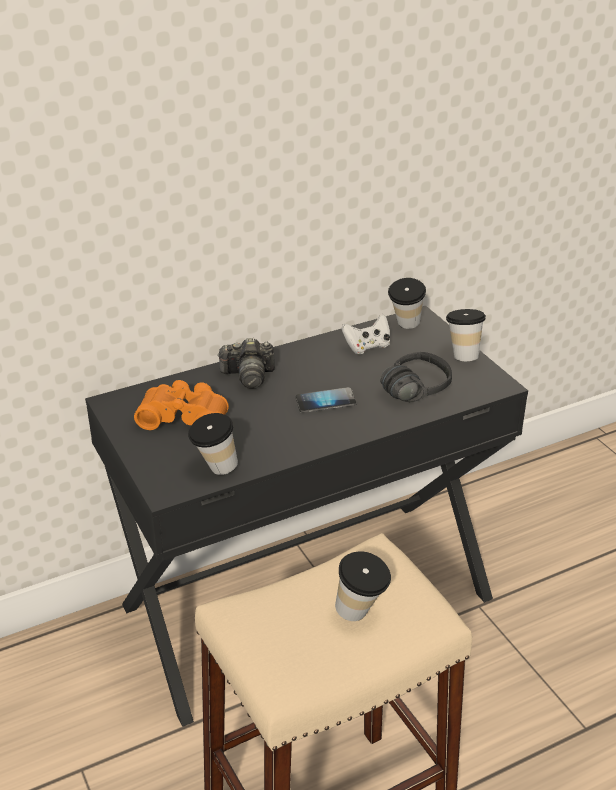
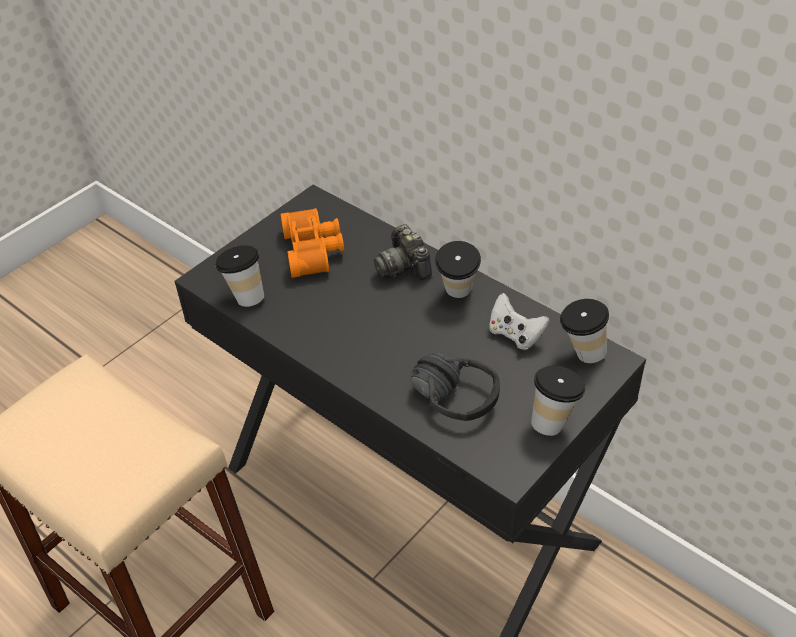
camera: 70 degrees right, 10 degrees up
(325, 402) = (390, 334): phone -> none
(361, 614) = (97, 461): cup -> cup (457, 295)

